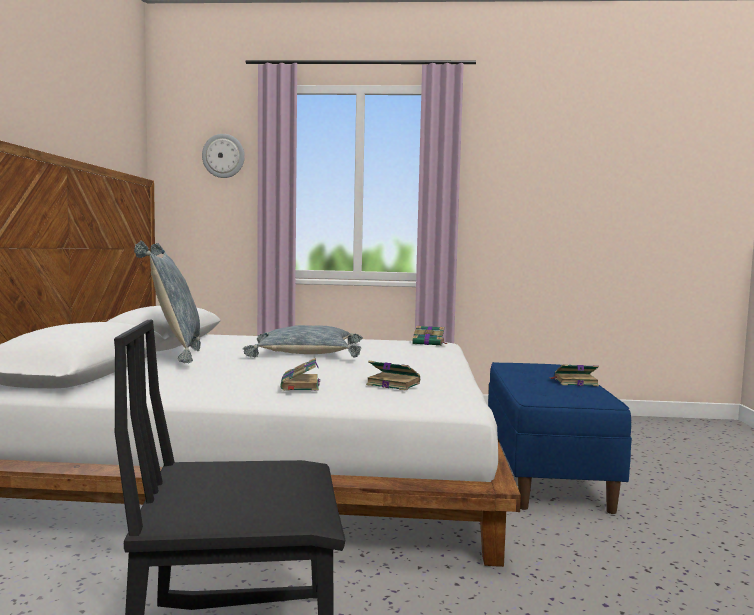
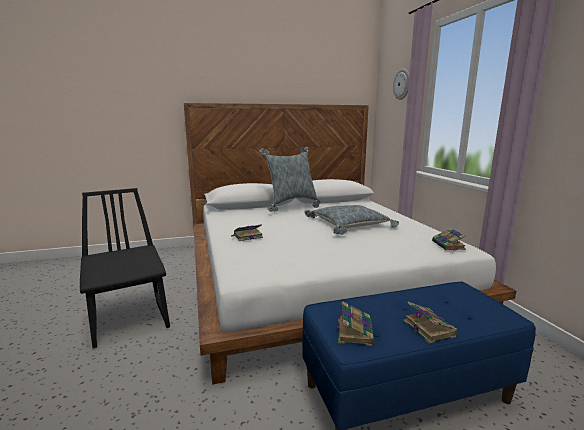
camera: 70 degrees right, 10 degrees up
(392, 384) = (264, 252): book -> book (354, 331)

